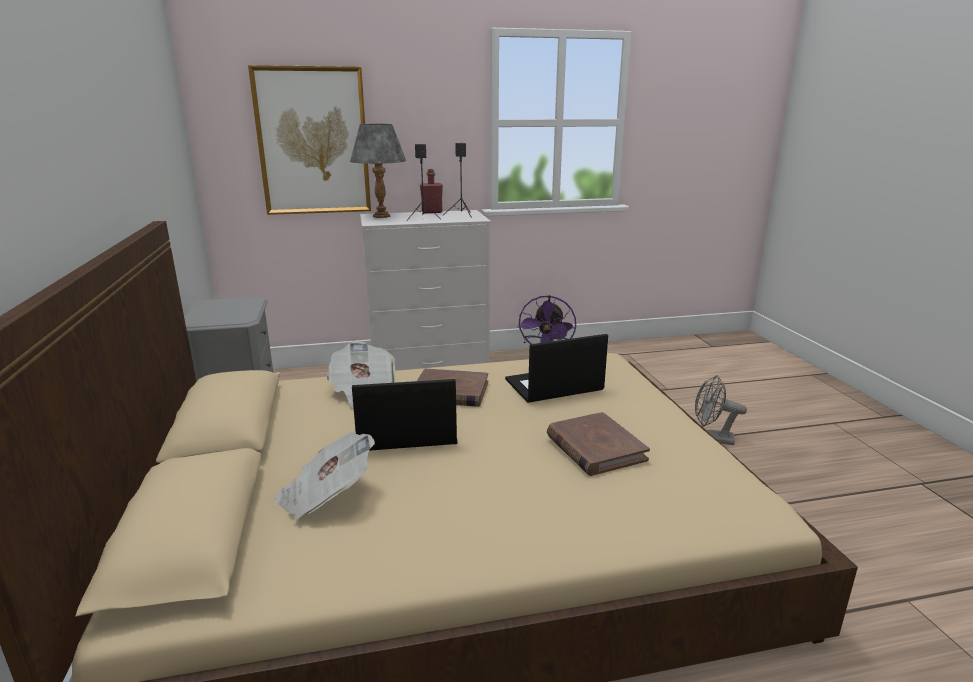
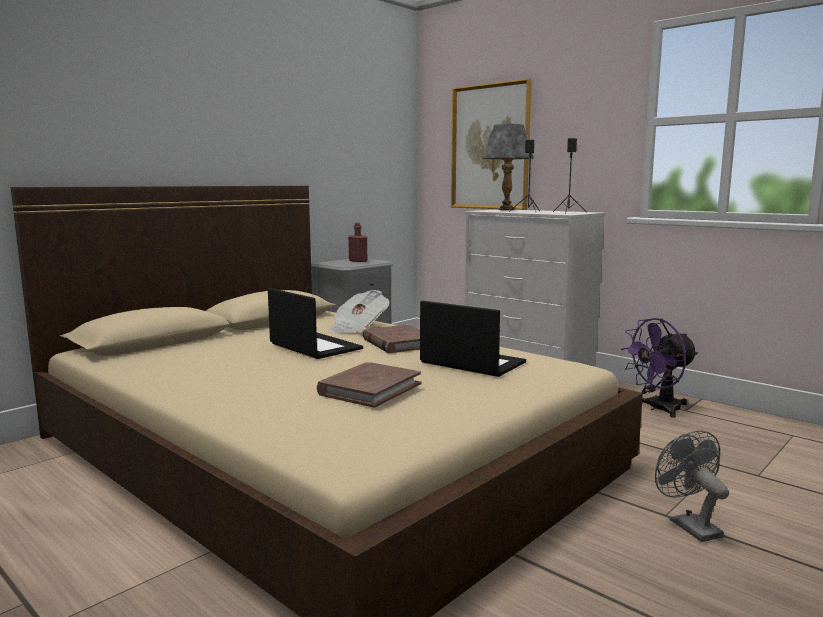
camera: 55 degrees right, 10 degrees down
(326, 496) = (212, 351): newspaper -> none
(432, 212) = (556, 210): red bottle -> red bottle (358, 261)

